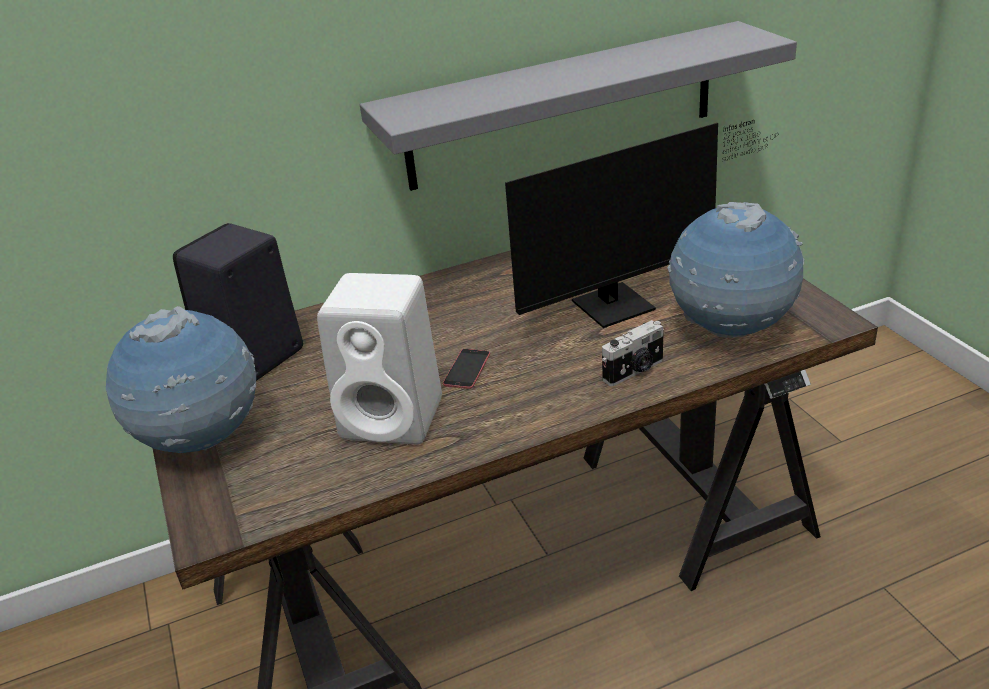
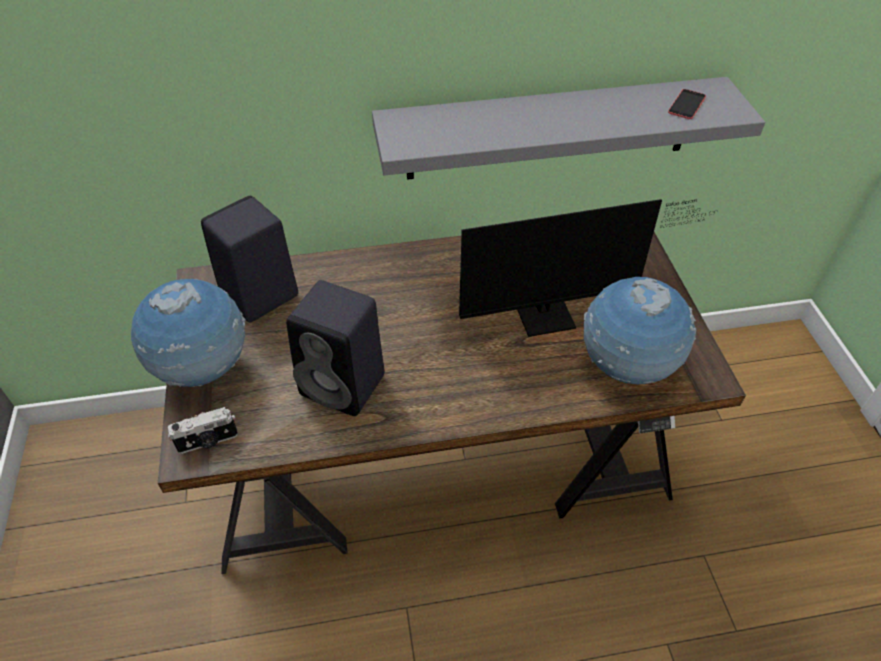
camera: 10 degrees right, 15 degrees up
(396, 418) = (345, 385): white speaker -> black speaker
(467, 369) = (411, 350): phone -> phone (686, 104)
(635, 371) = (537, 388): camera -> camera (208, 442)

